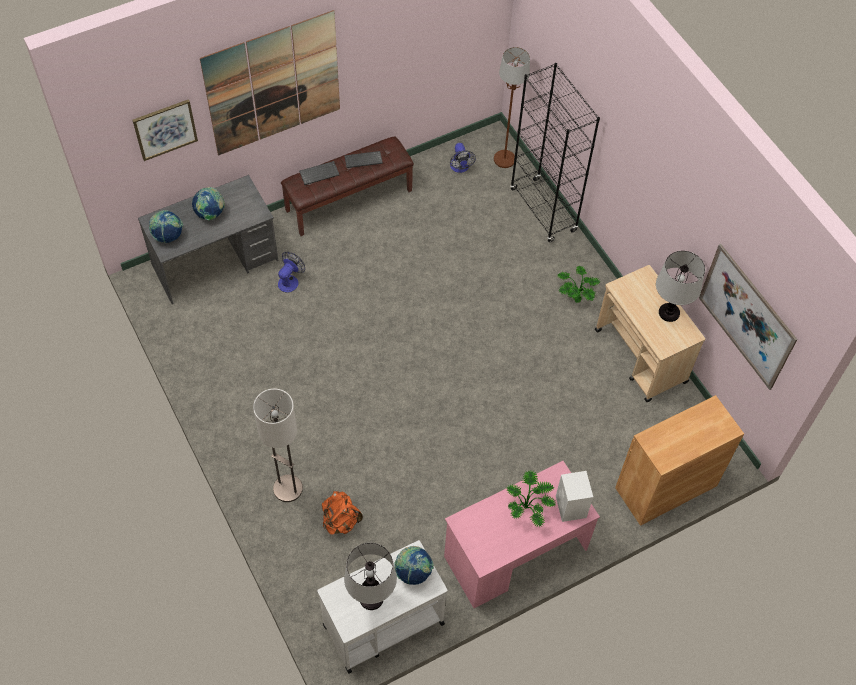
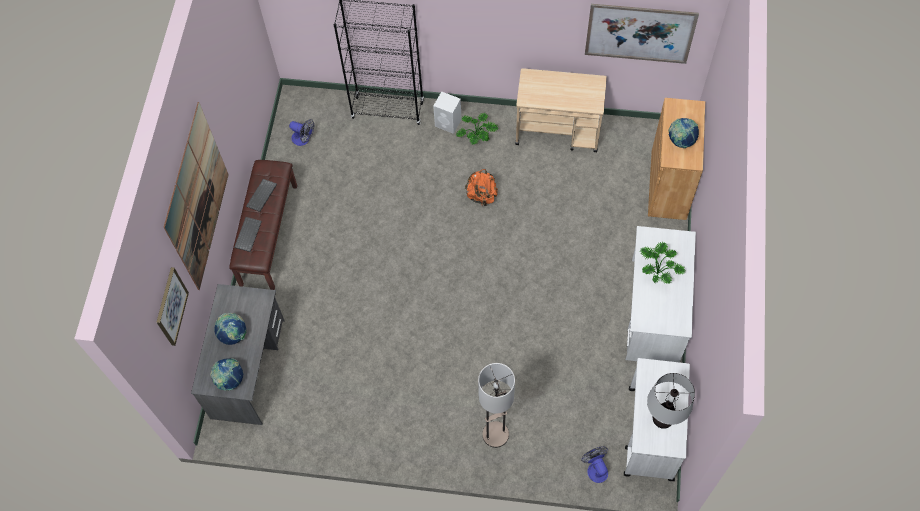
camera: 50 degrees left, 5 degrees up
(290, 280) = (310, 322): fan -> fan (595, 468)
(340, 520) = (548, 413): orange backpack -> orange backpack (482, 195)
(413, 572) = (660, 377): globe -> globe (681, 141)
(504, 159) = (321, 105): brown floor lamp -> none
(515, 553) = (654, 311): pink desk -> white desk
(571, 507) = (677, 244): white speaker -> white speaker (448, 123)
(669, 312) = (569, 83): table lamp -> none

